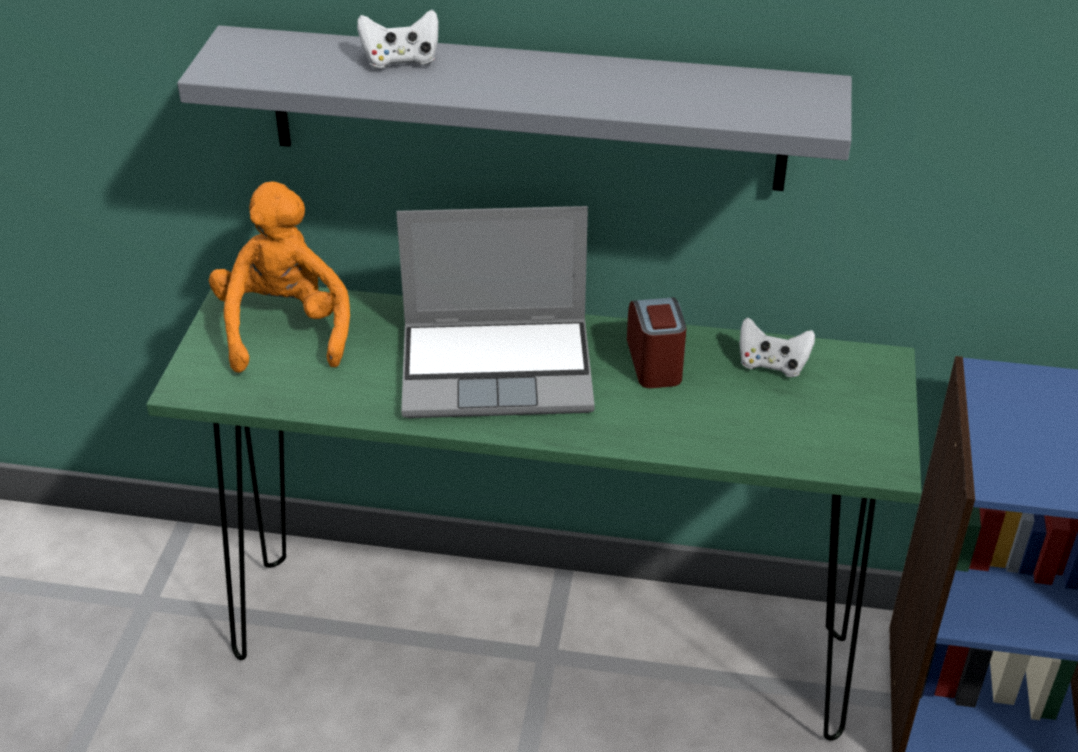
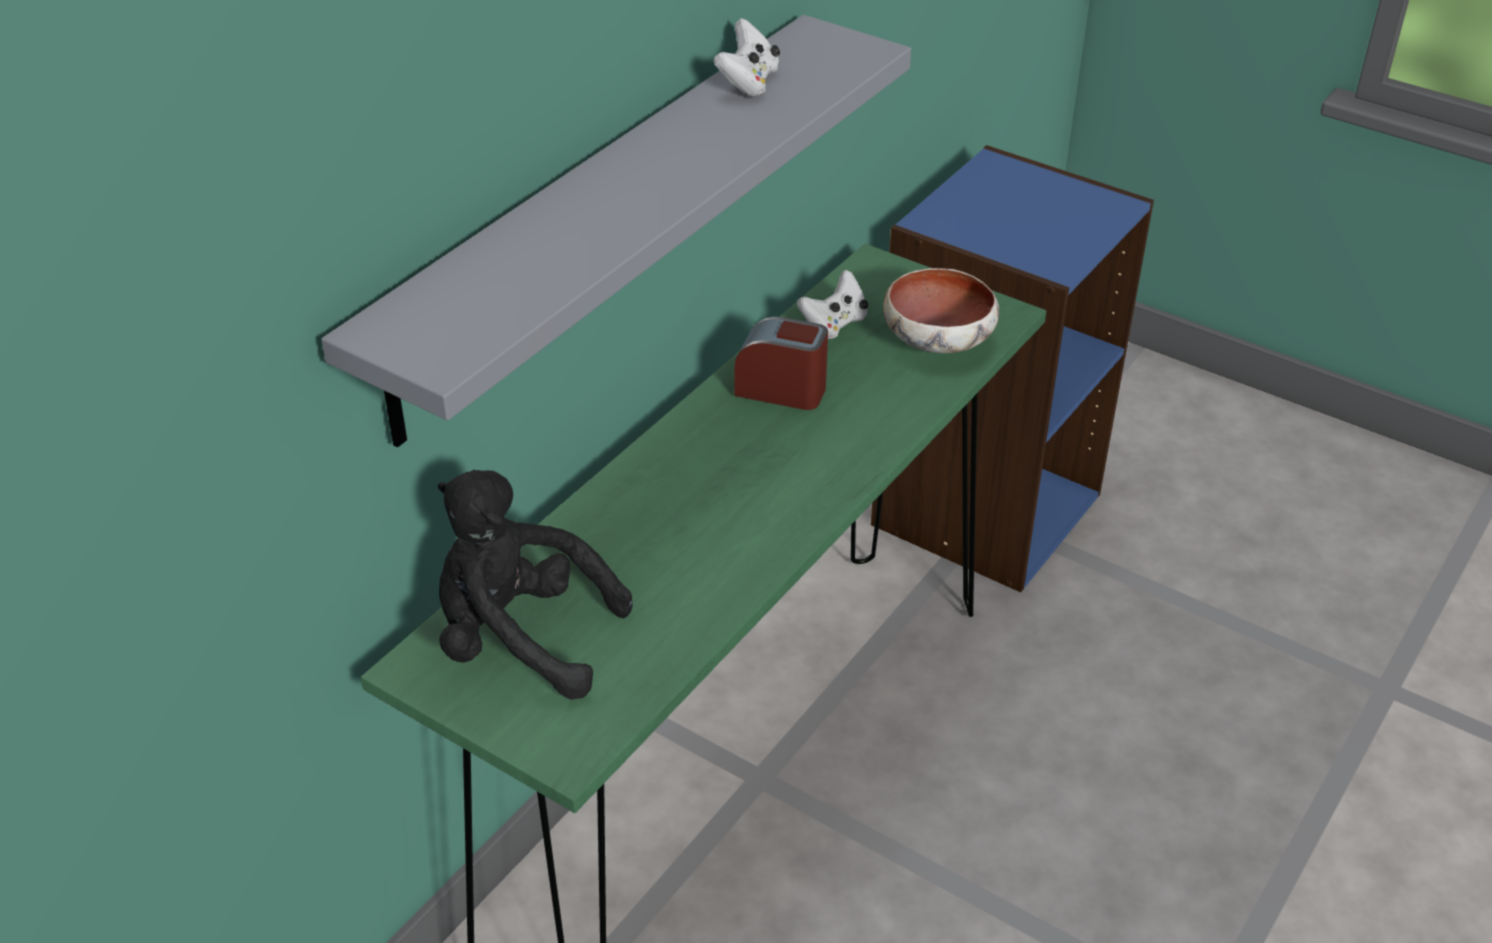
camera: 65 degrees left, 0 degrees up
(285, 328) = (520, 639): orange plush toy -> black plush toy
(401, 61) = (548, 231): white game controller -> white game controller (748, 82)
(499, 368) = (717, 493): laptop -> none
(804, 434) = (940, 341): none -> bowl

